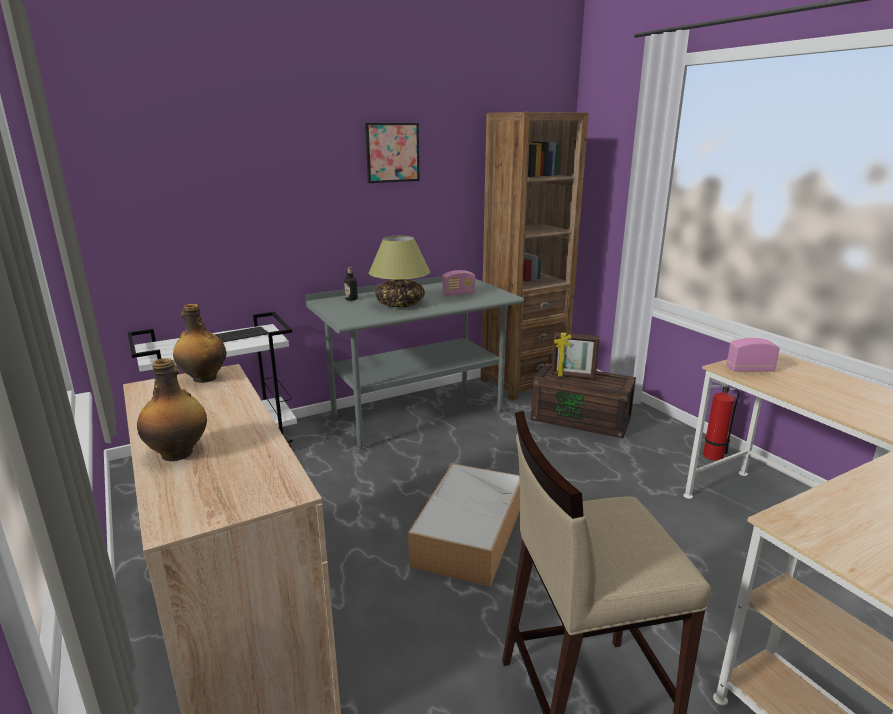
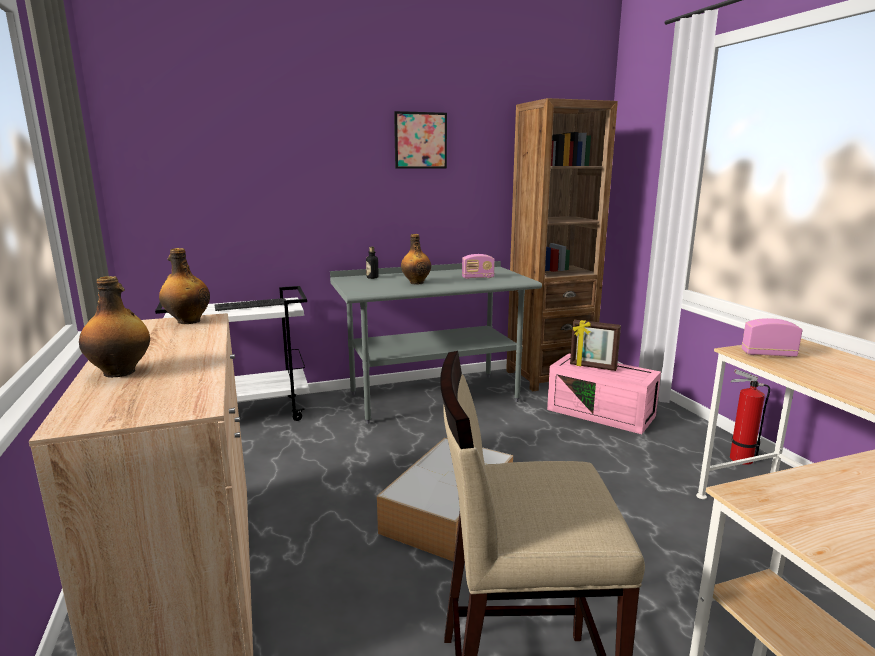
camera: 10 degrees right, 5 degrees down
(400, 304) = (416, 282): table lamp -> bottle
(582, 418) = (602, 412): brown storage box -> pink storage box

